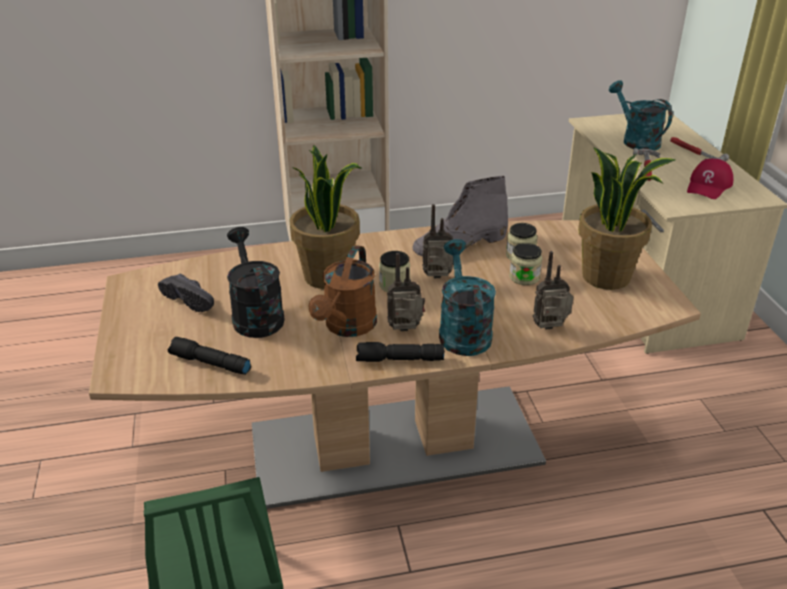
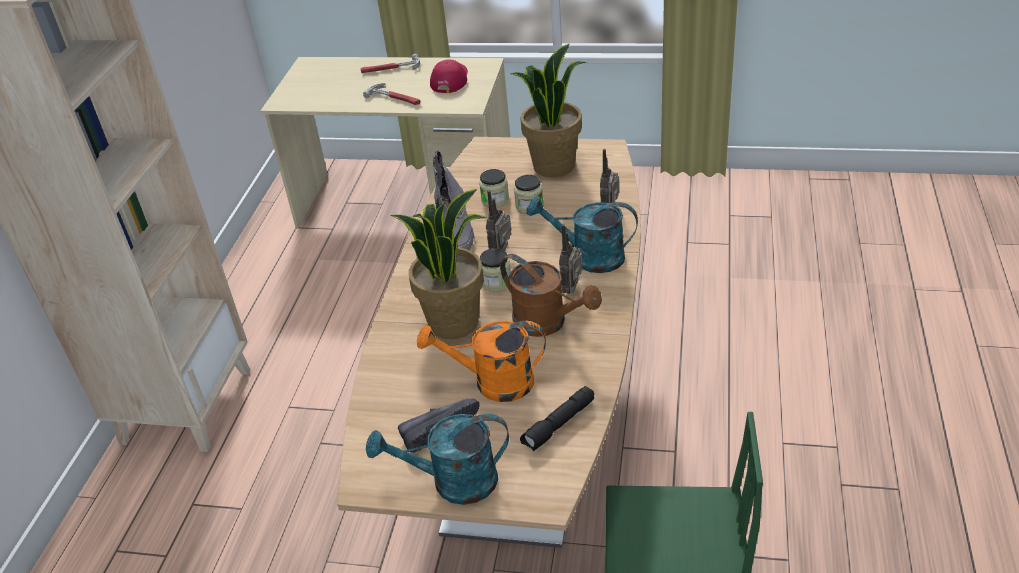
camera: 65 degrees left, 5 degrees up
(255, 315) = (493, 383): black watering can -> orange watering can
(399, 360) = (611, 301): black flashlight -> none
(636, 140) = (341, 89): turquoise watering can -> turquoise watering can (453, 483)
(709, 186) = (450, 80): red cap -> red cap turned 135 degrees counterclockwise

